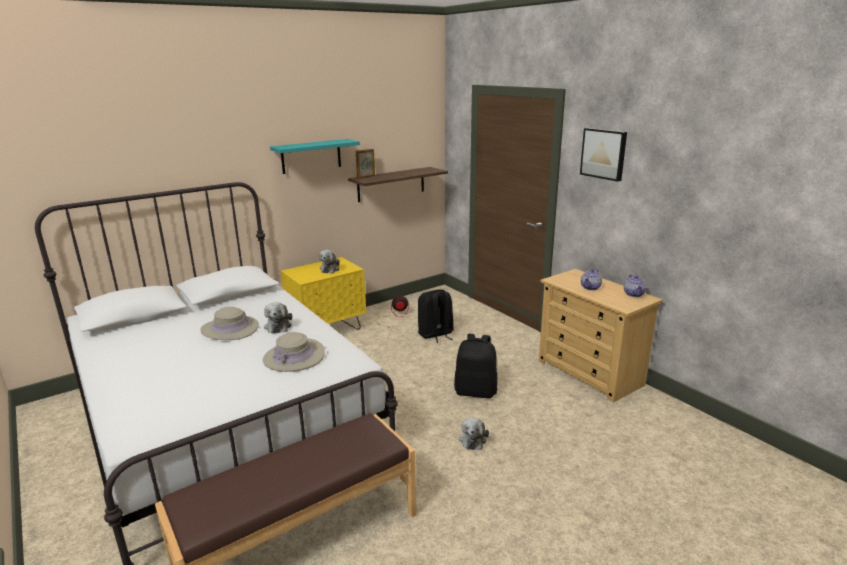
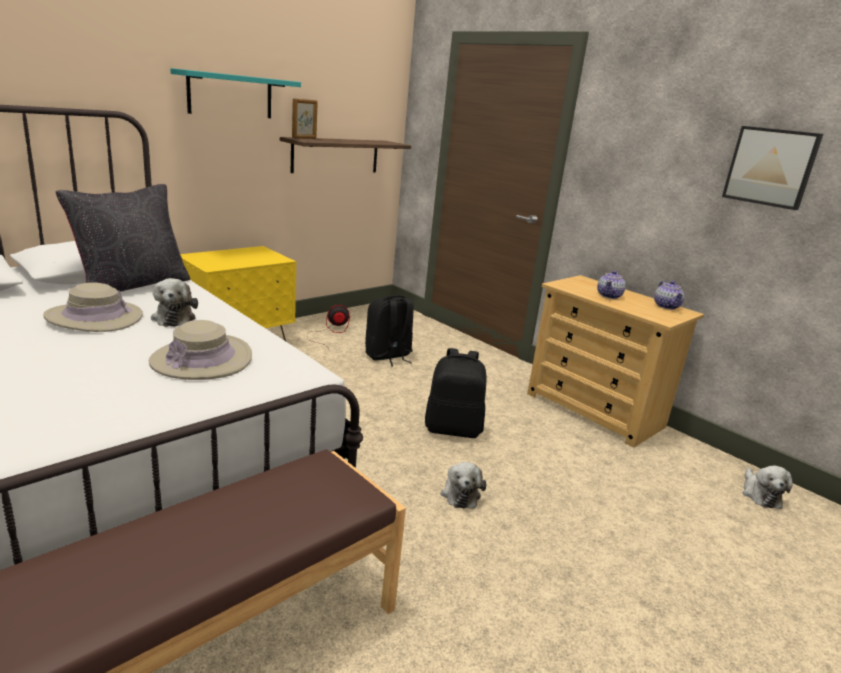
camera: 10 degrees left, 0 degrees up
(252, 302) = (132, 285): none -> black pillow
(330, 269) = (249, 257): plush toy -> plush toy (760, 494)
(604, 153) = (637, 119): picture -> picture (771, 167)

